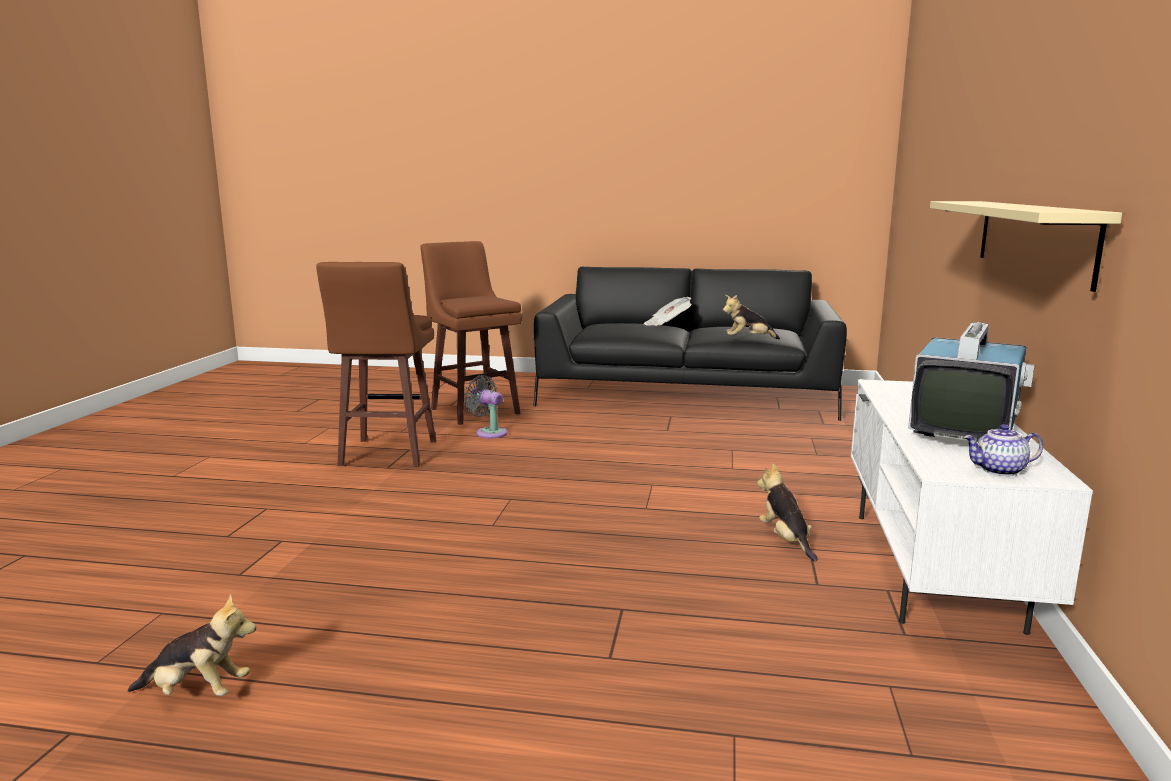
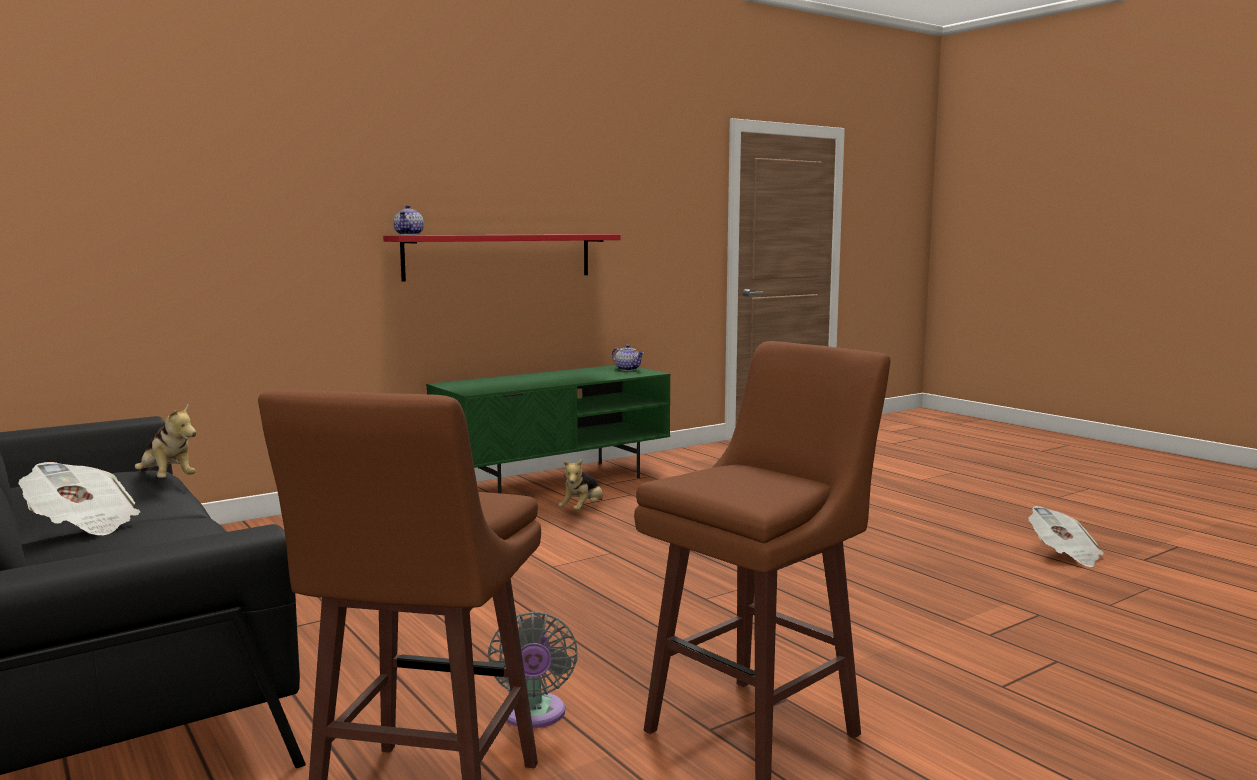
camera: 135 degrees left, 5 degrees down
(197, 692) = (1064, 555): plush toy -> newspaper
(934, 568) = (554, 481): white tv stand -> green tv stand
(957, 201) = (409, 234): none -> teapot
(964, 428) = (560, 376): television -> none
(1033, 238) = (499, 256): beige shelf -> red shelf

